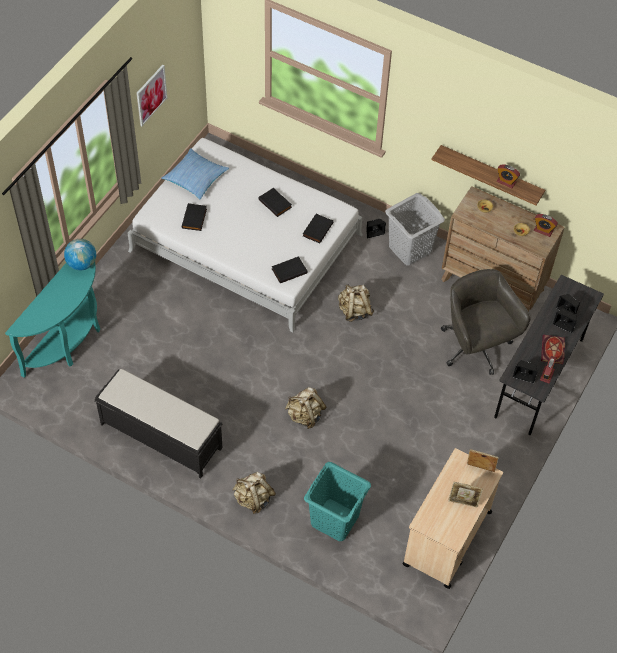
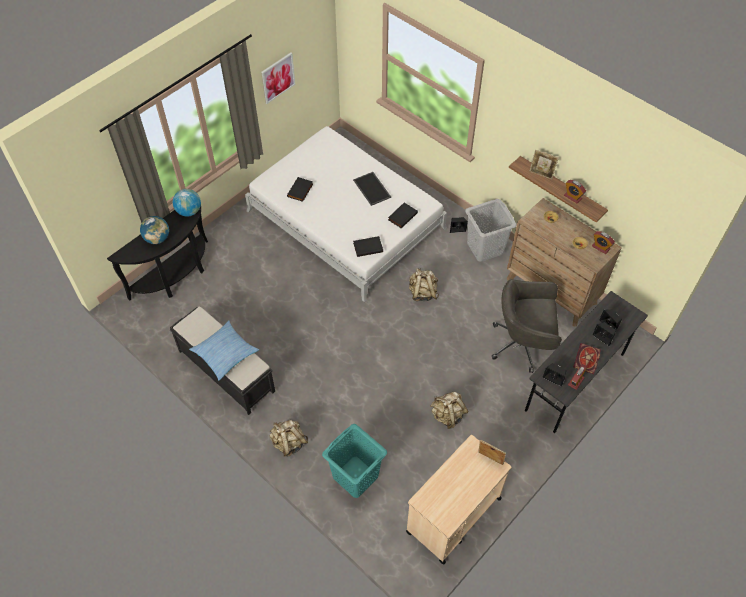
camera: 15 degrees right, 0 degrees up
(56, 301) = (157, 238): none -> globe
(69, 340) = (176, 276): turquoise console table -> black console table
(195, 178) = (311, 157): pillow -> pillow (225, 353)
(276, 203) = (372, 189): black book -> tray
(305, 416) = (355, 376): beige backpack -> beige backpack (447, 415)
(463, 502) = (465, 489): picture frame -> picture frame (541, 174)
(476, 348) = (523, 344): grey office chair -> grey office chair turned 75 degrees counterclockwise

